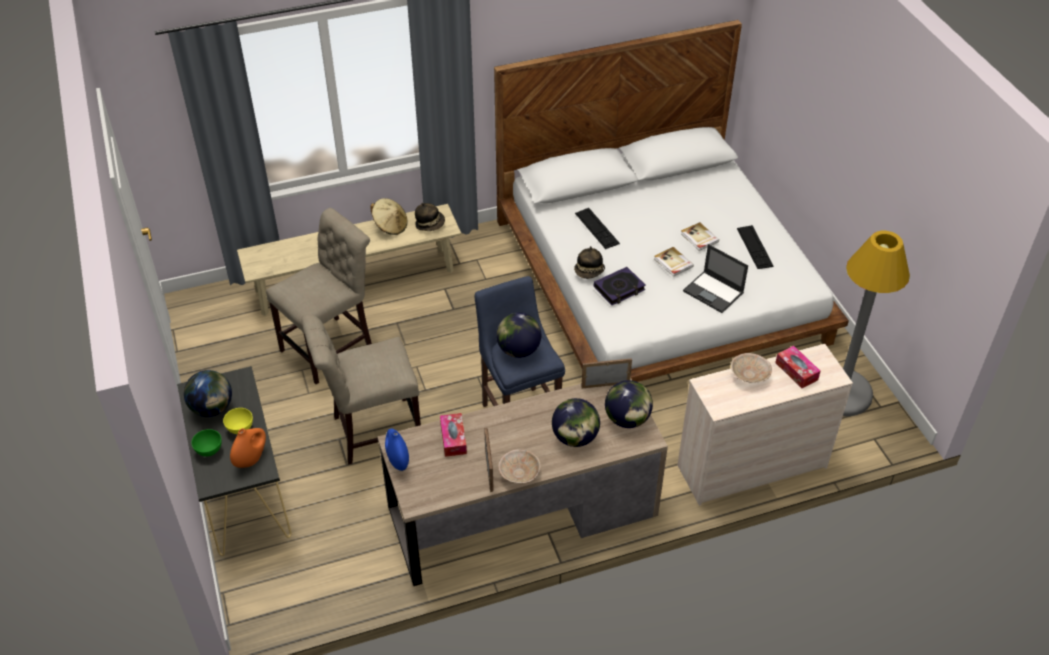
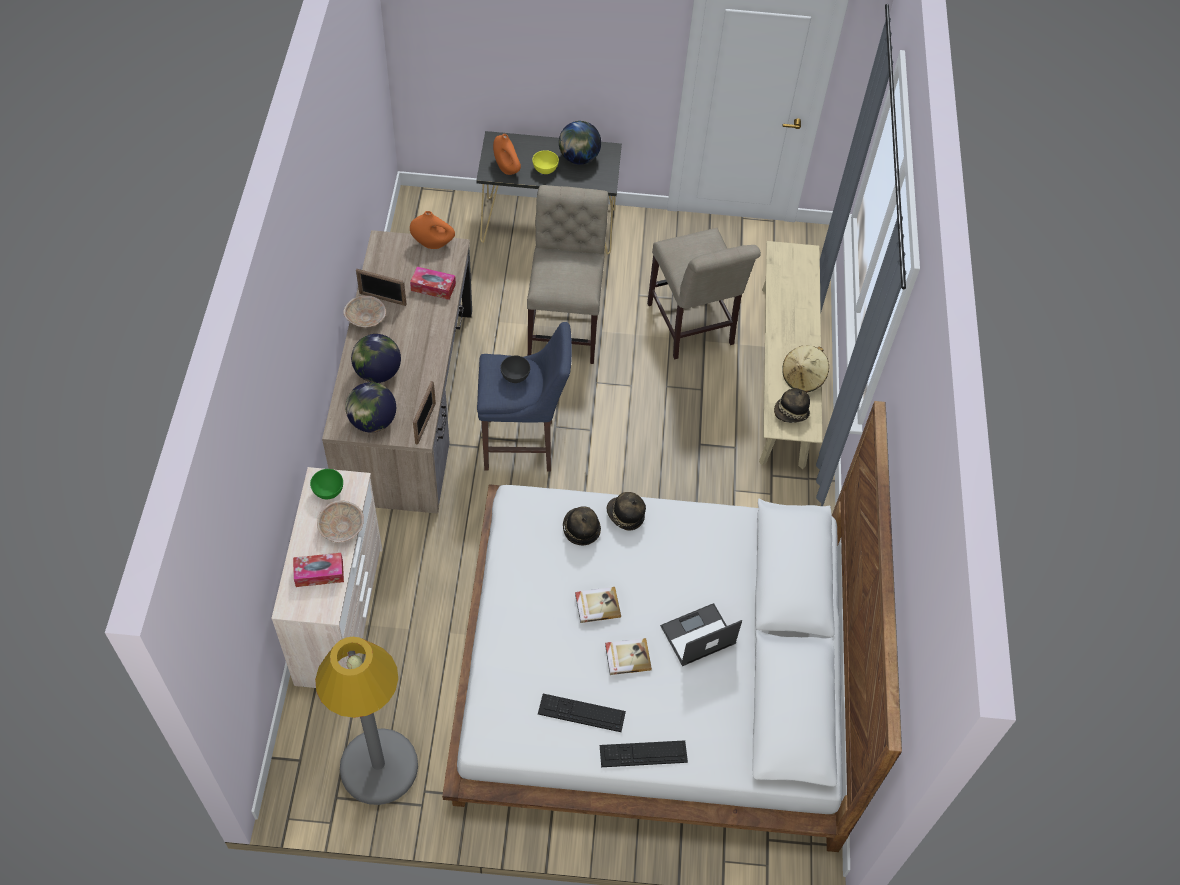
camera: 110 degrees right, 10 degrees up
(209, 450) = (532, 147): green bowl -> green bowl (328, 491)
(398, 461) = (433, 244): blue vase -> orange vase
(518, 350) = (515, 376): globe -> grey bowl
(596, 228) = (695, 555): keyboard -> keyboard (643, 753)
(619, 289) = (580, 529): book -> hat
(714, 292) = (529, 625): laptop -> laptop (697, 635)

